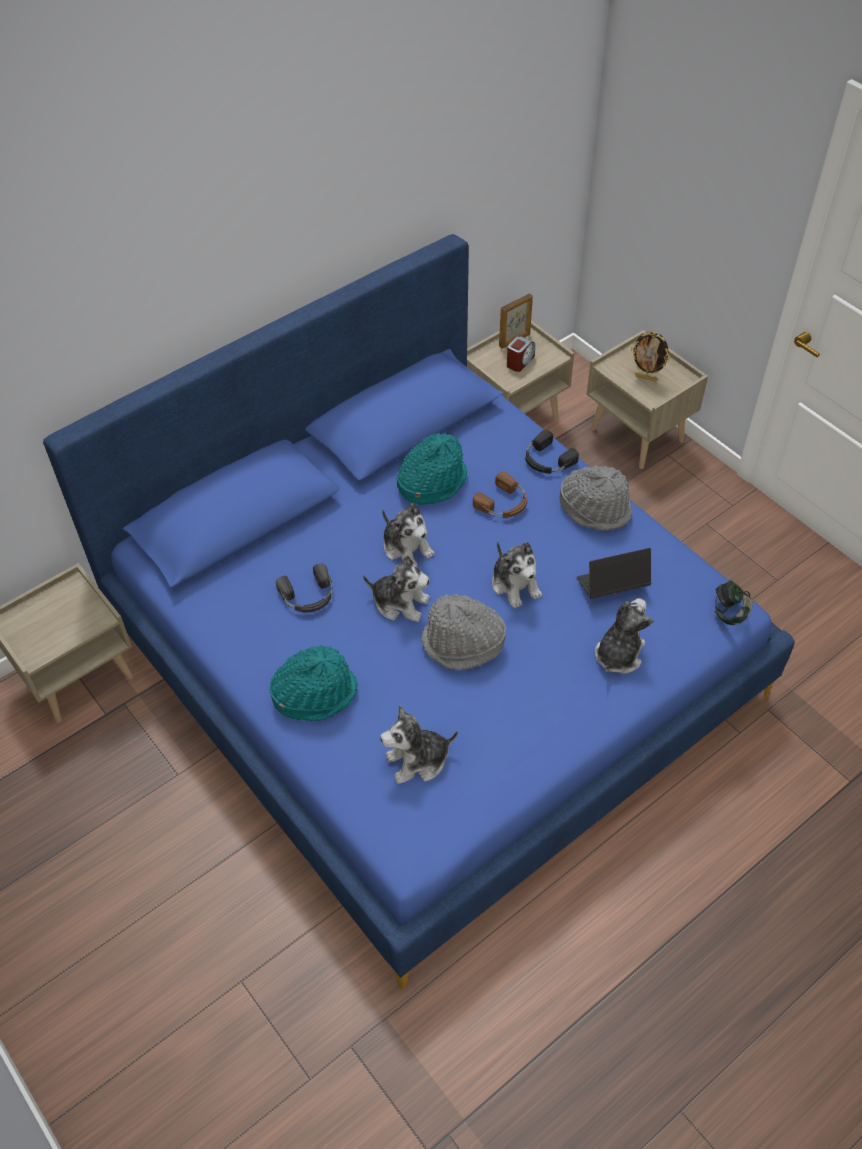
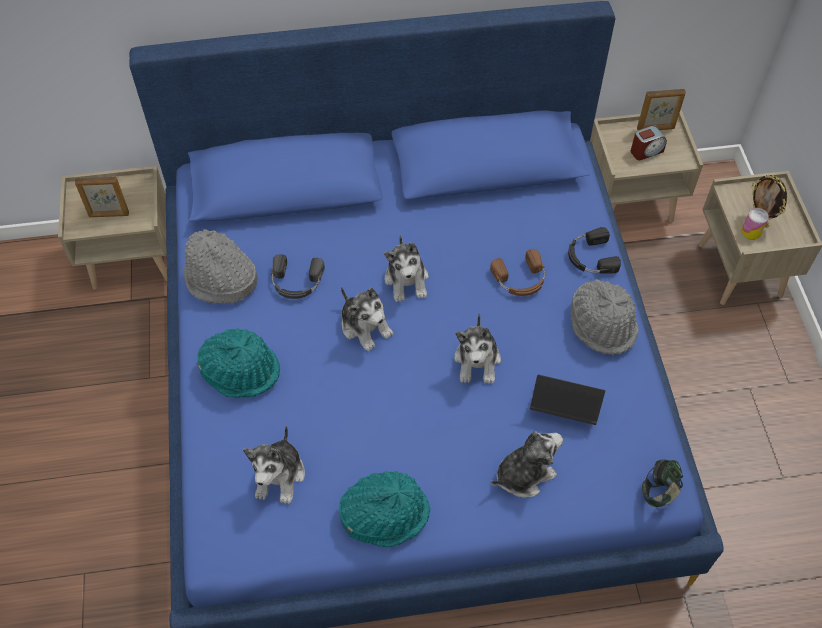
camera: 30 degrees right, 5 degrees up
(60, 629) = (109, 215): none -> picture frame
(418, 760) = (280, 475): plush toy -> plush toy turned 90 degrees counterclockwise
(431, 482) = (471, 229): turquoise hat -> turquoise hat (385, 513)
(463, 644) = (391, 391): grey hat -> grey hat (220, 280)
(647, 390) = (751, 231): none -> can

